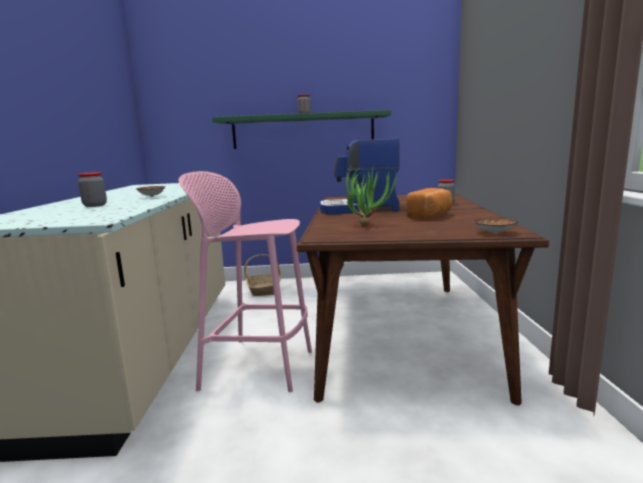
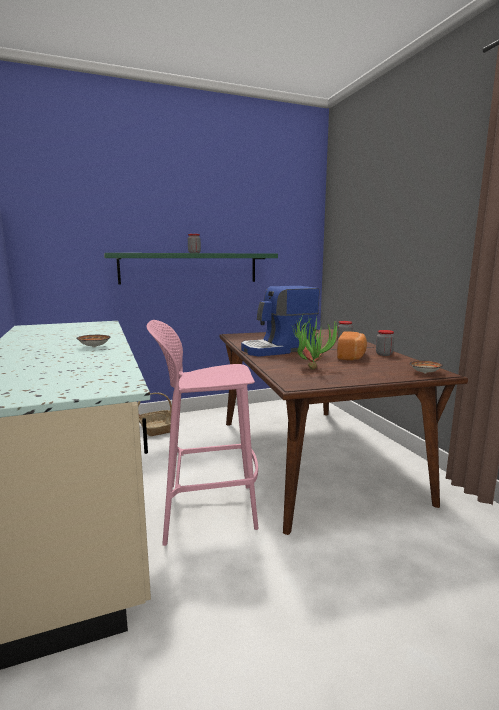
camera: 20 degrees left, 0 degrees up
(95, 205) = (55, 363): jar -> jar (384, 354)

